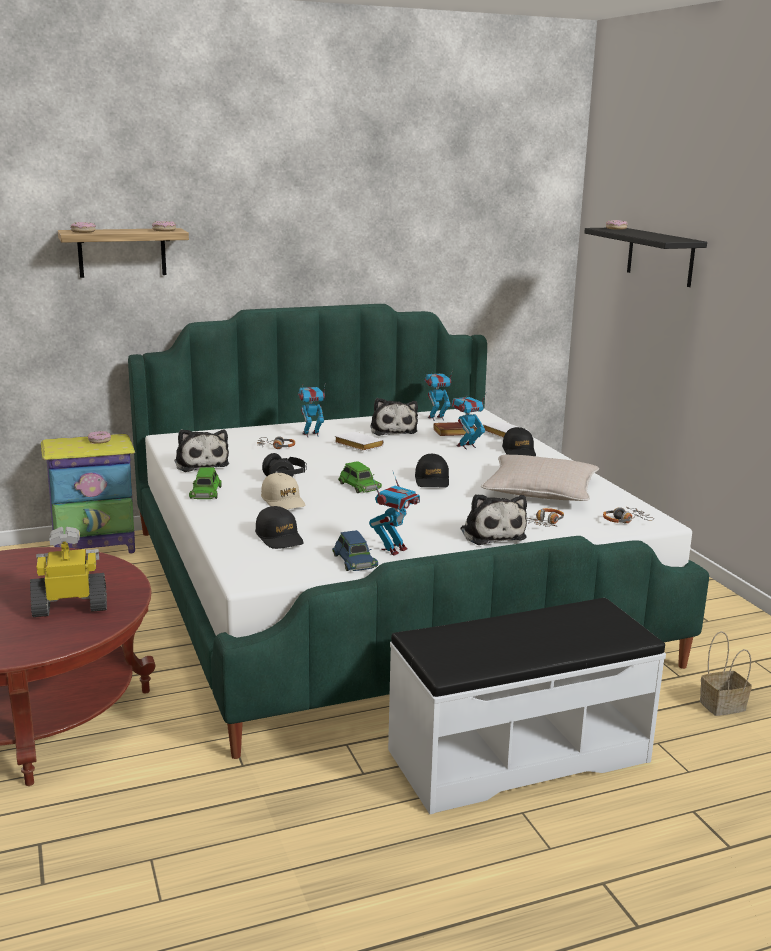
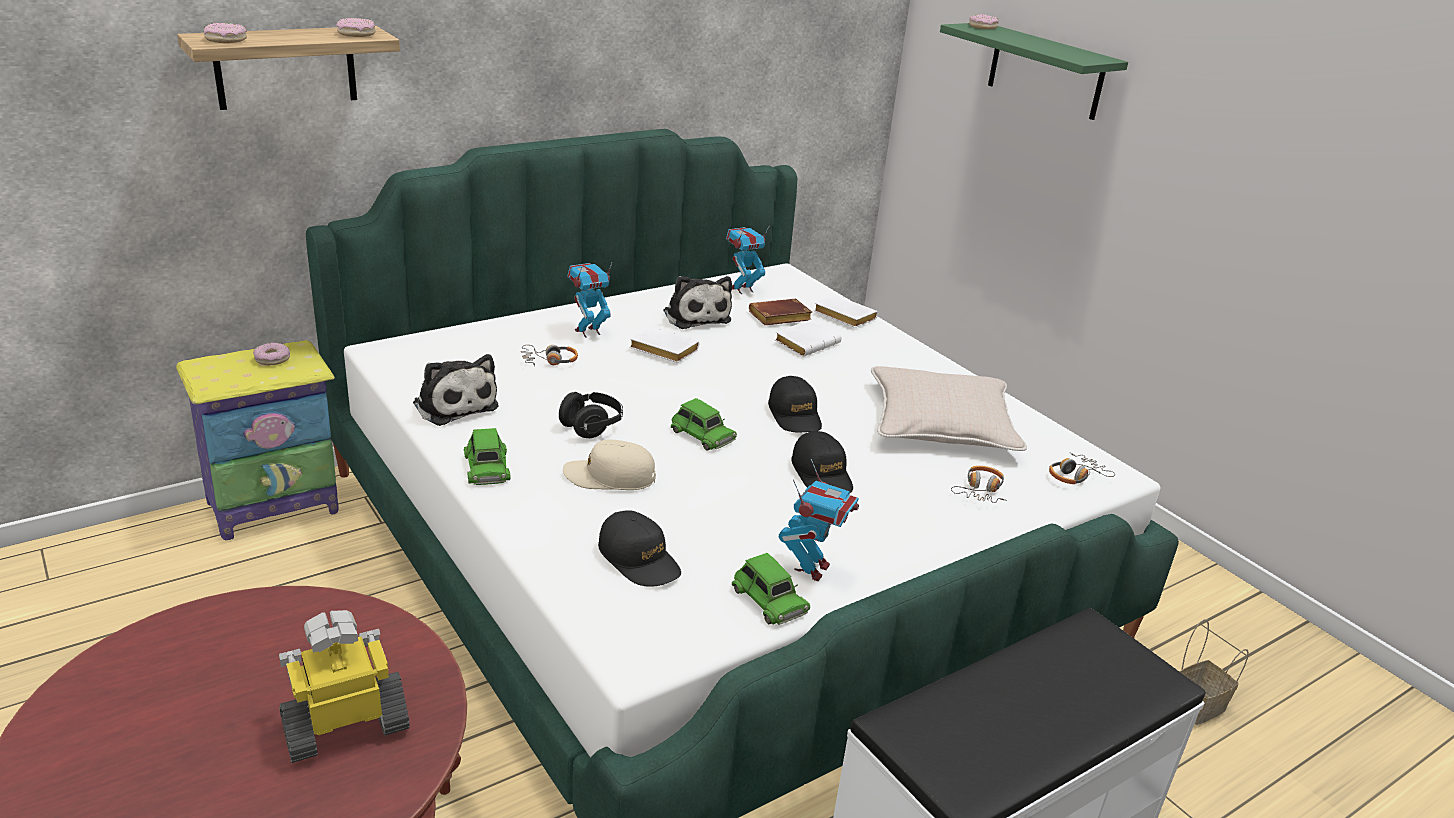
camera: 15 degrees left, 10 degrees up
(283, 501) = (610, 477): beige cap -> beige cap turned 135 degrees clockwise
(354, 560) = (768, 599): blue toy car -> green toy car
(466, 446) = (807, 342): toy robot -> white book
(491, 533) = (924, 519): plush toy -> none
(519, 451) = (878, 348): black cap -> black cap (822, 474)
(660, 256) = (1045, 71): black shelf -> green shelf

